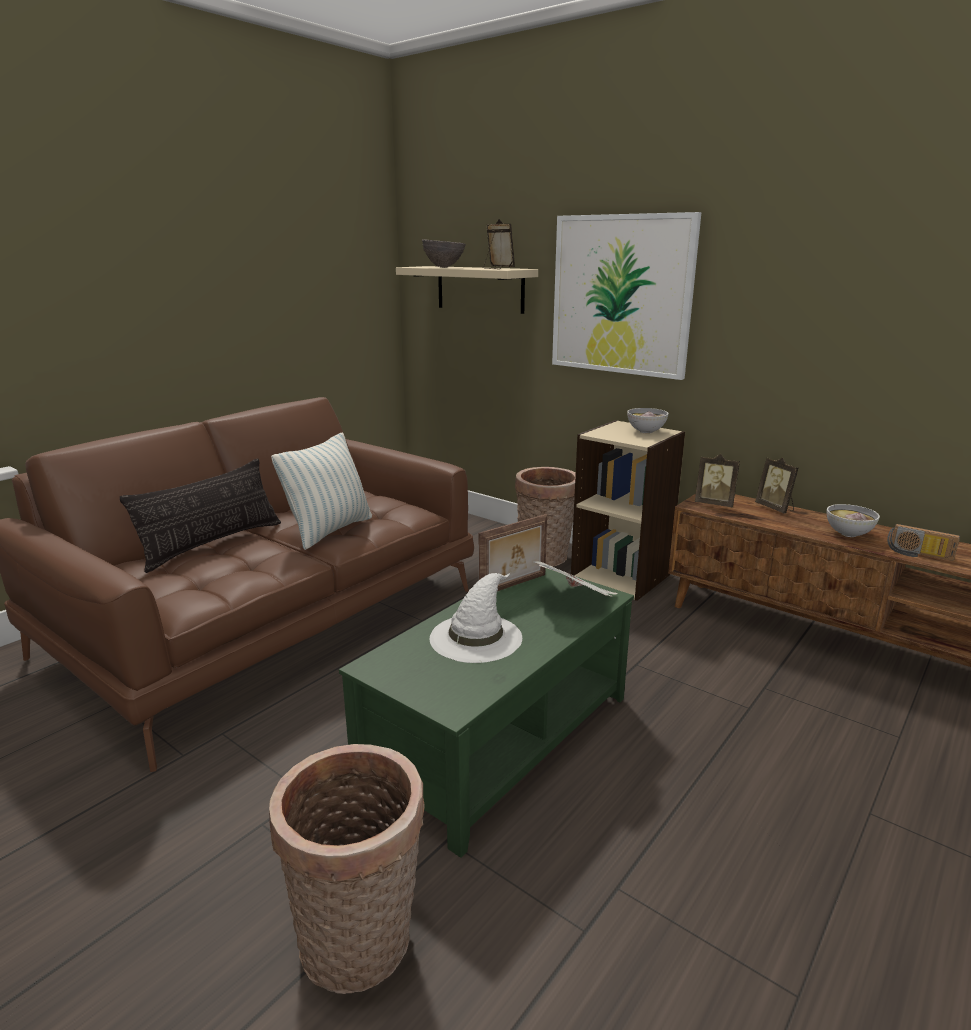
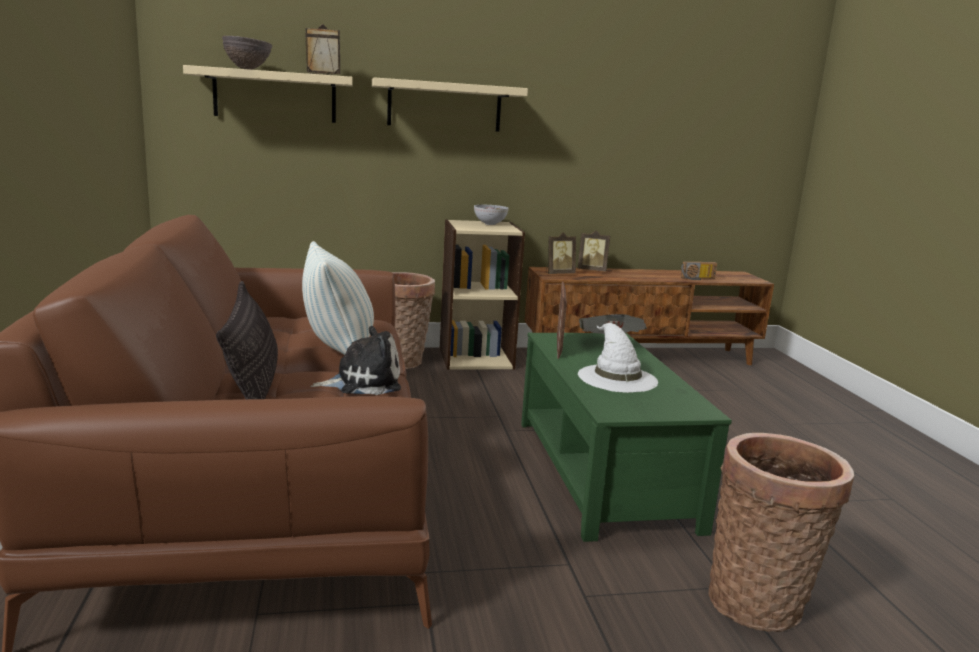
camera: 50 degrees left, 5 degrees down
(274, 562) = (363, 382): none -> plush toy
(621, 295) = (444, 106): picture -> beige shelf
(848, 534) = (652, 276): bowl -> none

